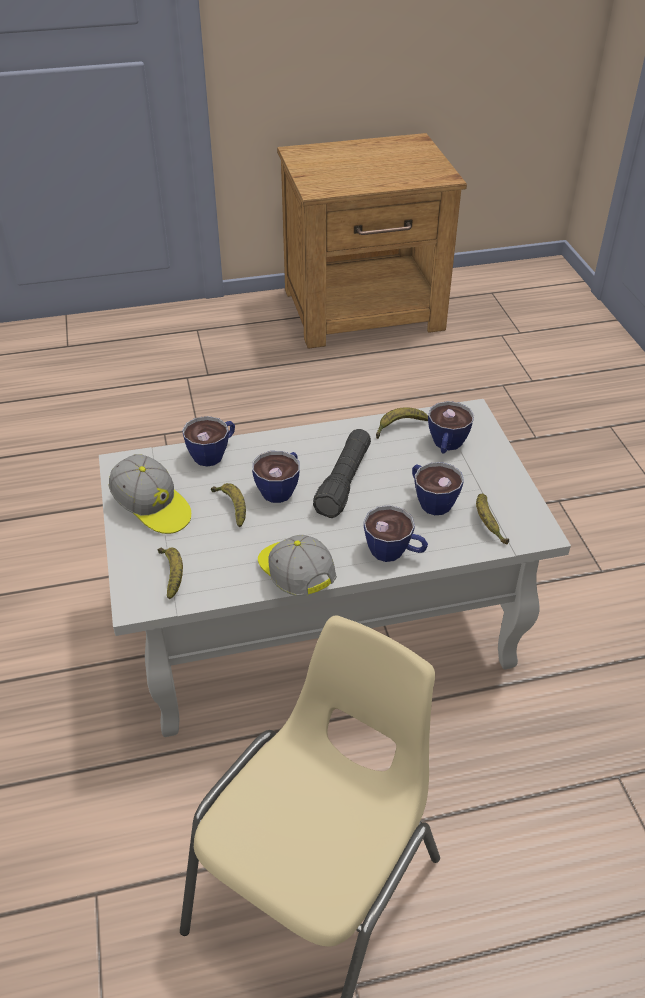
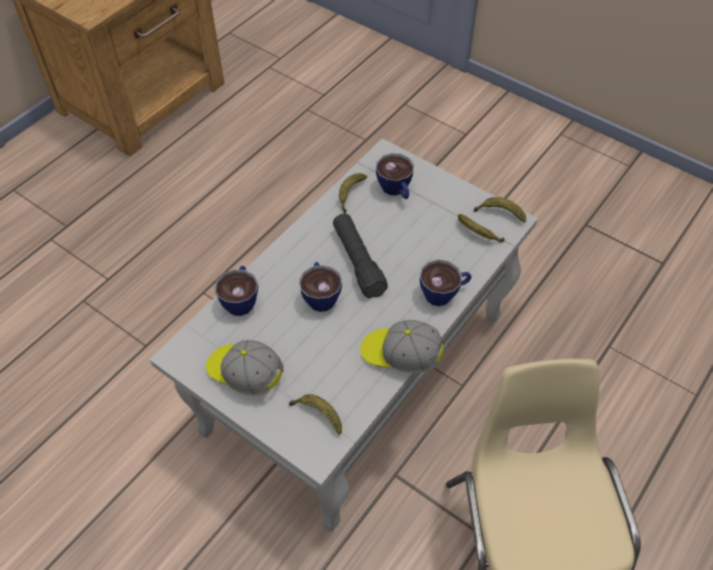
camera: 40 degrees left, 10 degrees up
(152, 507) = (244, 374): cap -> cap turned 150 degrees counterclockwise
(232, 507) = (302, 333): banana -> banana (500, 214)
(430, 500) = (427, 239): cup -> none

